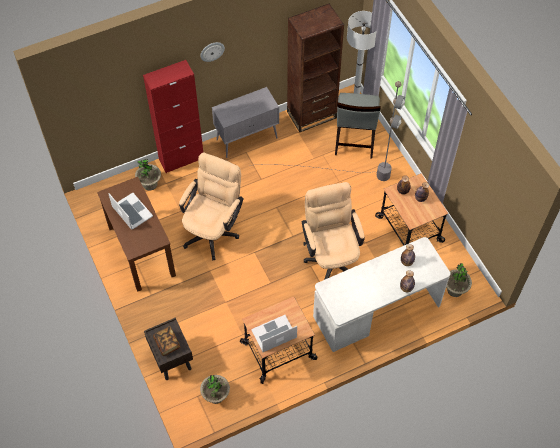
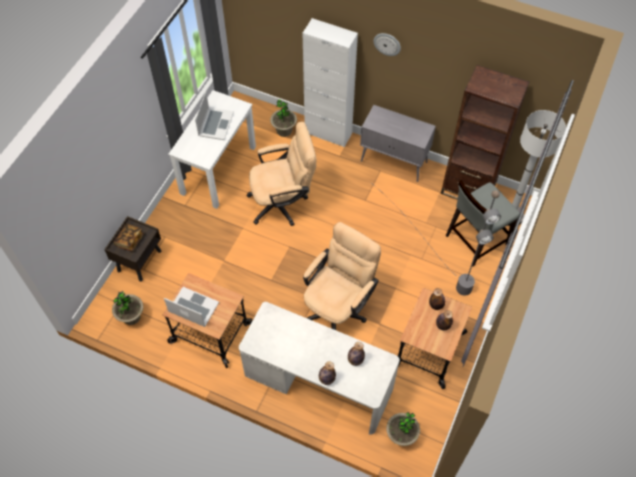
camera: 50 degrees right, 0 degrees up
(141, 250) = (218, 169): brown desk -> white desk
(181, 159) = (328, 133): red cabinet -> white cabinet

